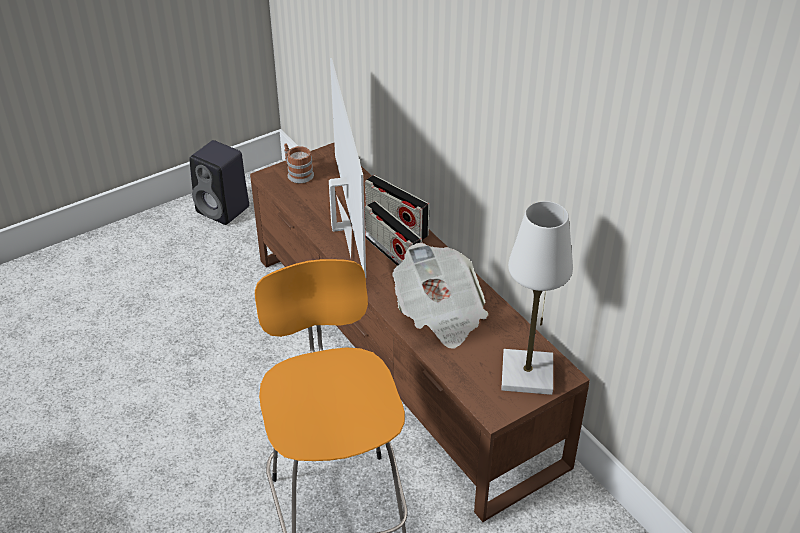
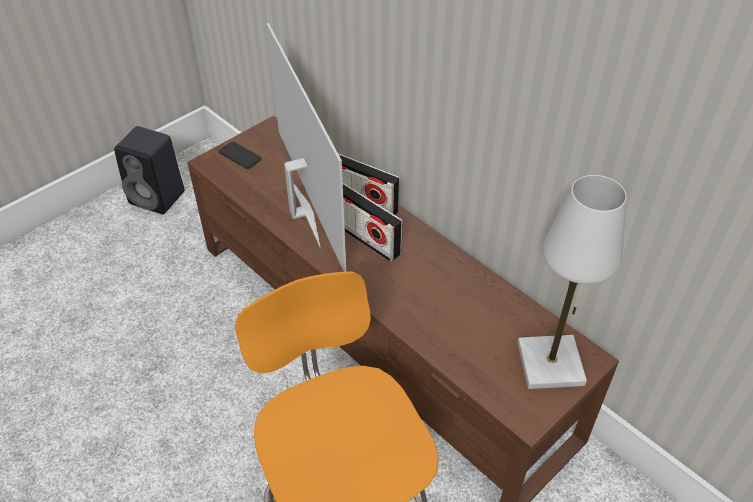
camera: 10 degrees left, 5 degrees up
(297, 173) = (240, 155): mug -> phone
(440, 314) = (435, 302): newspaper -> none

